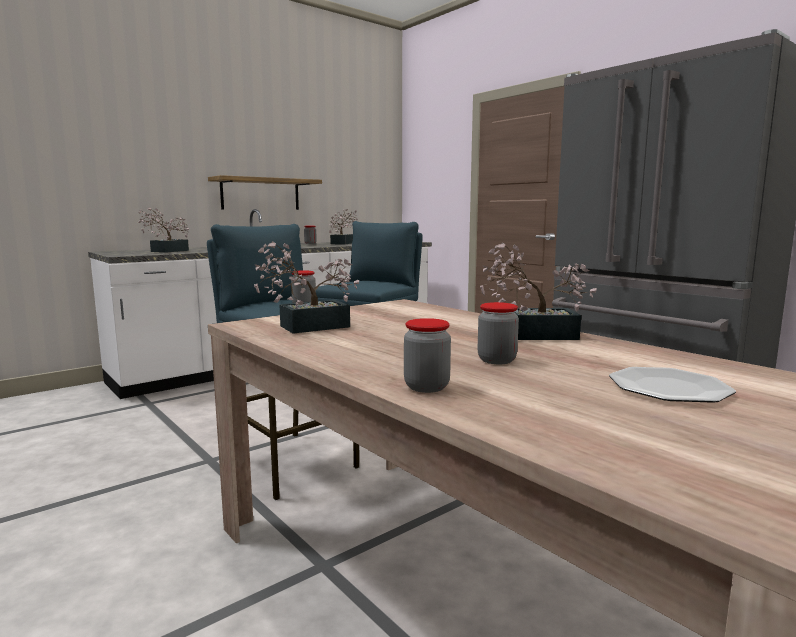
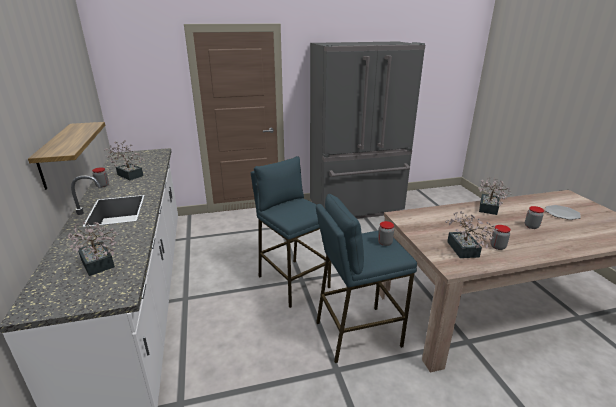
camera: 65 degrees left, 15 degrees up
(426, 387) = (570, 246): jar -> jar (497, 247)

